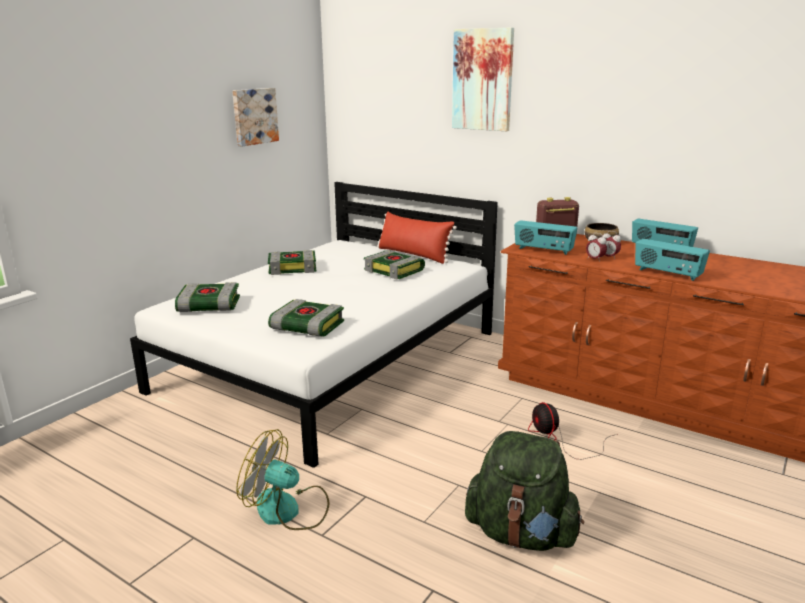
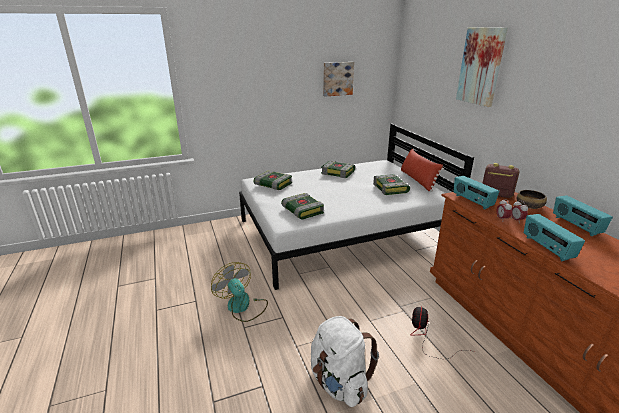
camera: 35 degrees right, 5 degrees up
(521, 534) = (339, 382): green backpack -> white backpack

